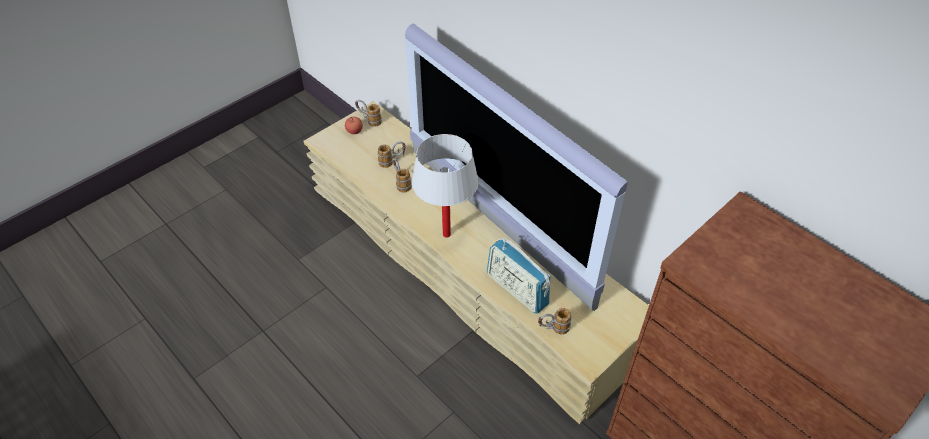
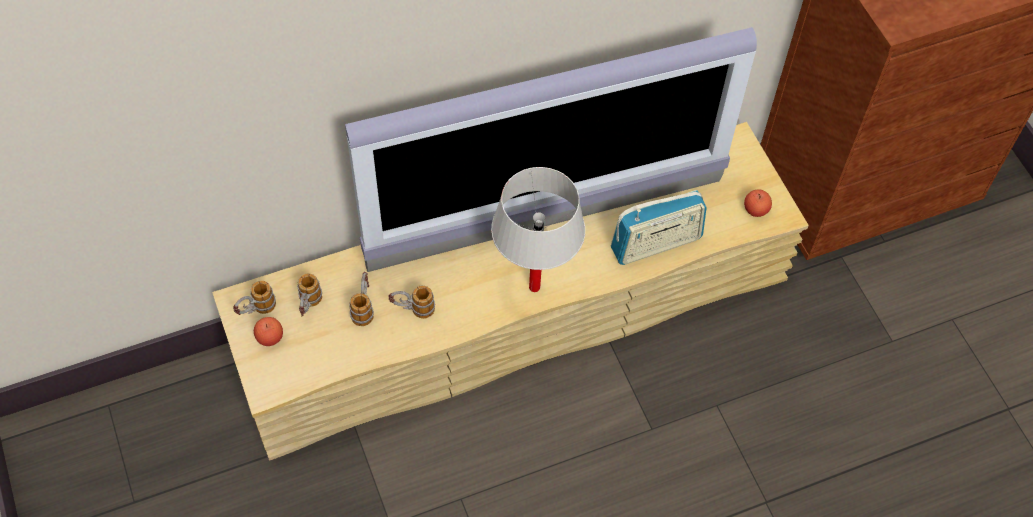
camera: 70 degrees left, 10 degrees up
(553, 329) = (726, 231): mug -> mug (309, 306)
(583, 343) = (755, 209): none -> apple

